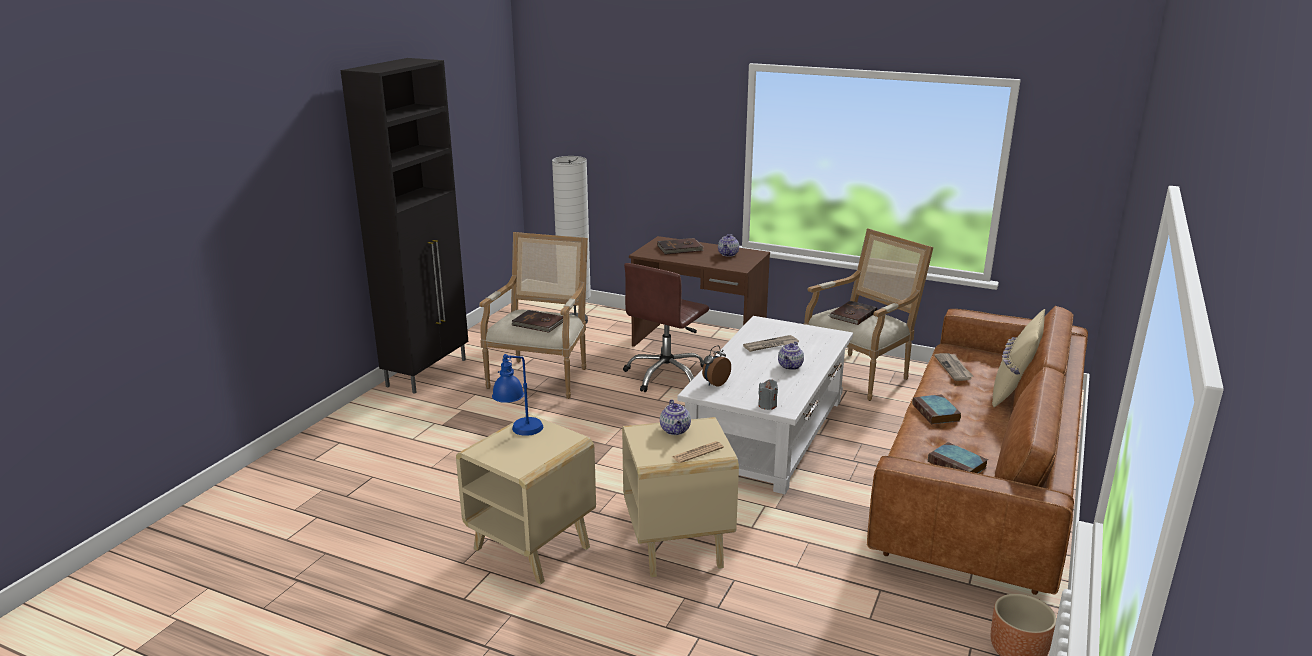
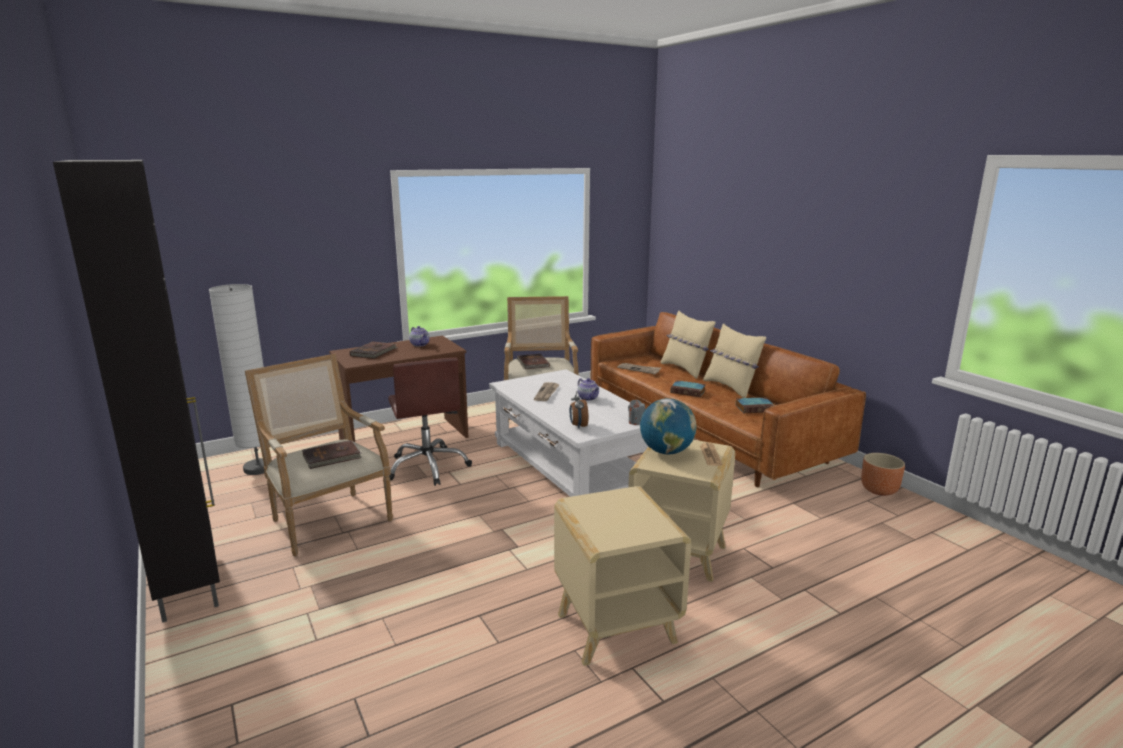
camera: 55 degrees left, 5 degrees down
(519, 434) = (596, 513): blue table lamp -> none
(675, 430) = (666, 452): teapot -> globe
(1003, 435) = (731, 388): none -> beige pillow

